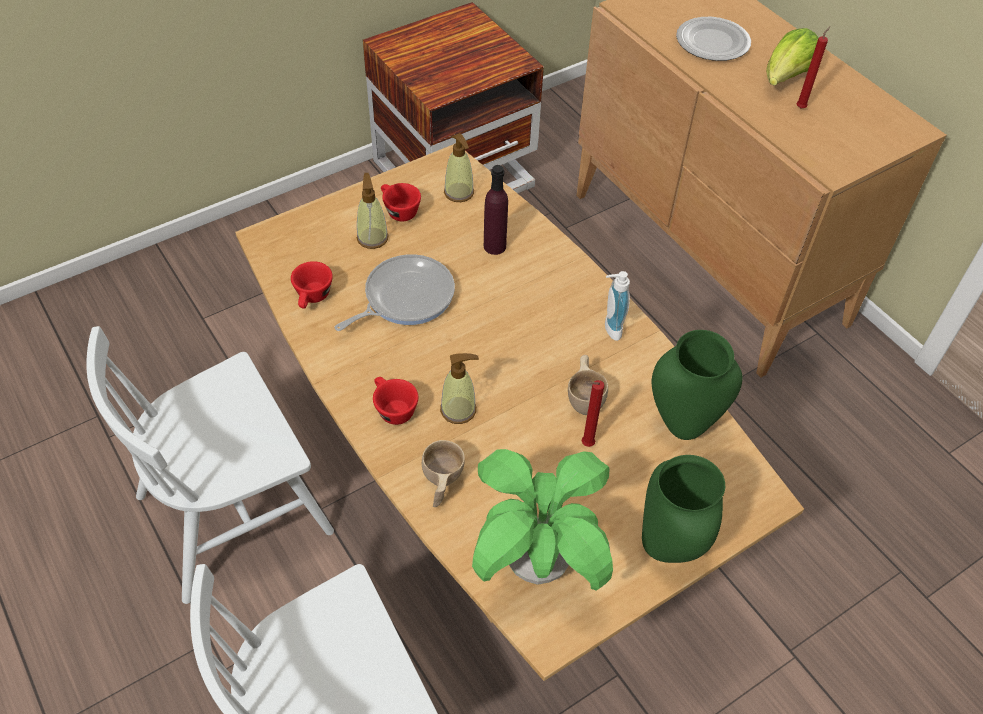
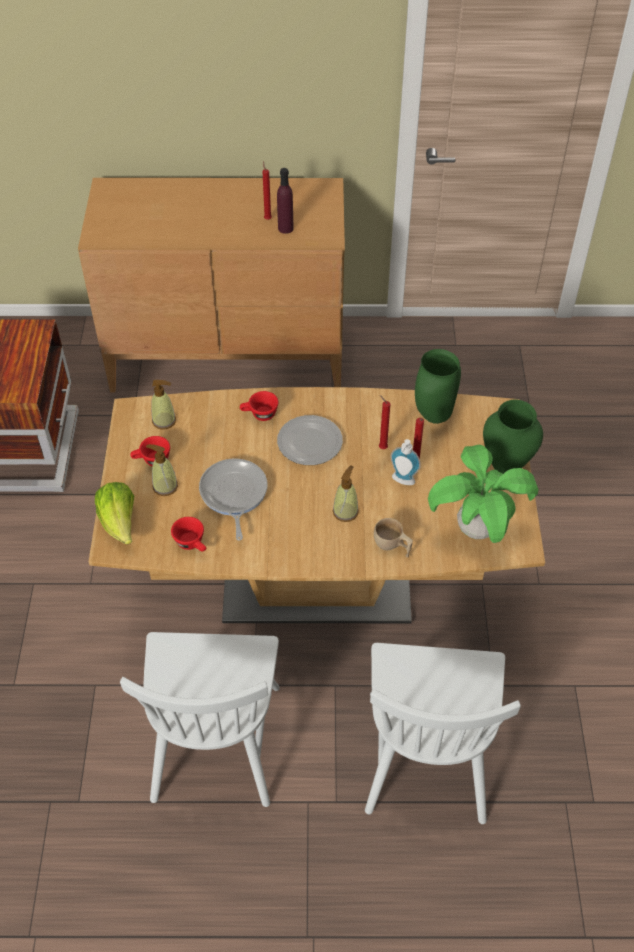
camera: 55 degrees left, 0 degrees up
(392, 409) = (319, 544): red cup -> red cup (259, 415)
(494, 246) = (228, 427): purple bottle -> purple bottle (285, 228)
(585, 397) = (381, 447): beige cup -> red candle
(609, 328) = (341, 409): soap dispenser -> soap dispenser (402, 481)
(712, 41) = (171, 220): plate -> plate (309, 442)
(786, 78) = (237, 209): lettuce -> lettuce (120, 523)

